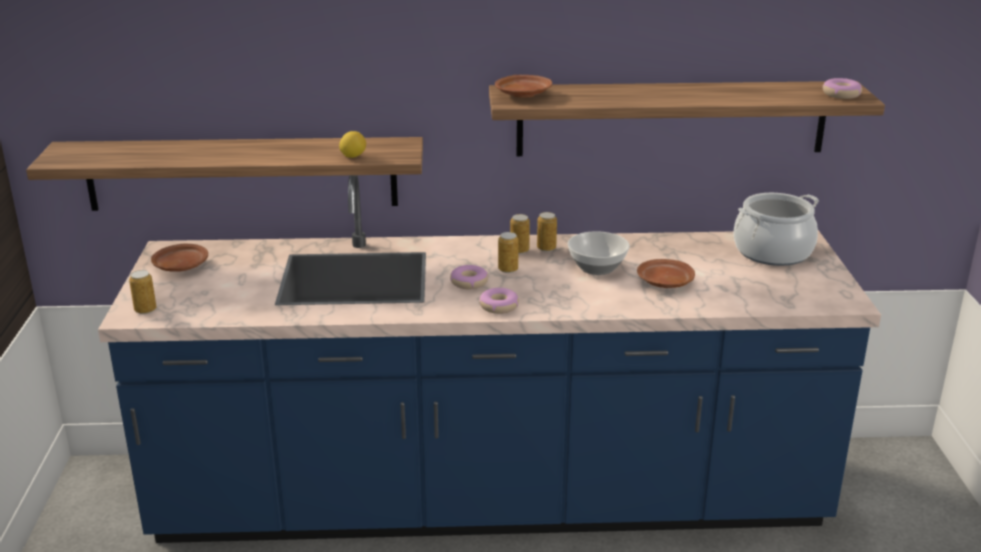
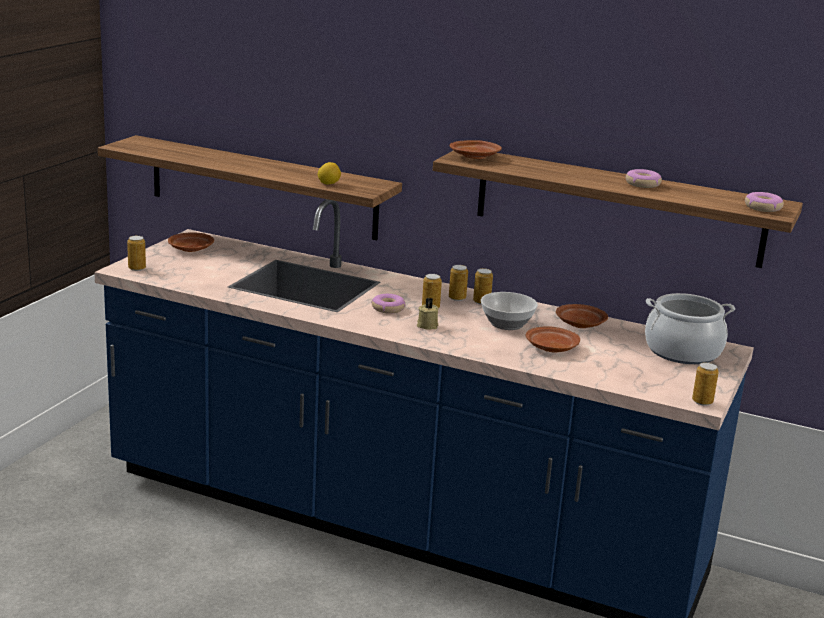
camera: 25 degrees right, 5 degrees down
(498, 306) = (391, 328): donut -> donut (642, 184)
(527, 291) = (427, 325): none -> beige candle
(657, 247) = (579, 324): none -> brown plate
(849, 302) = (702, 402): none -> can

